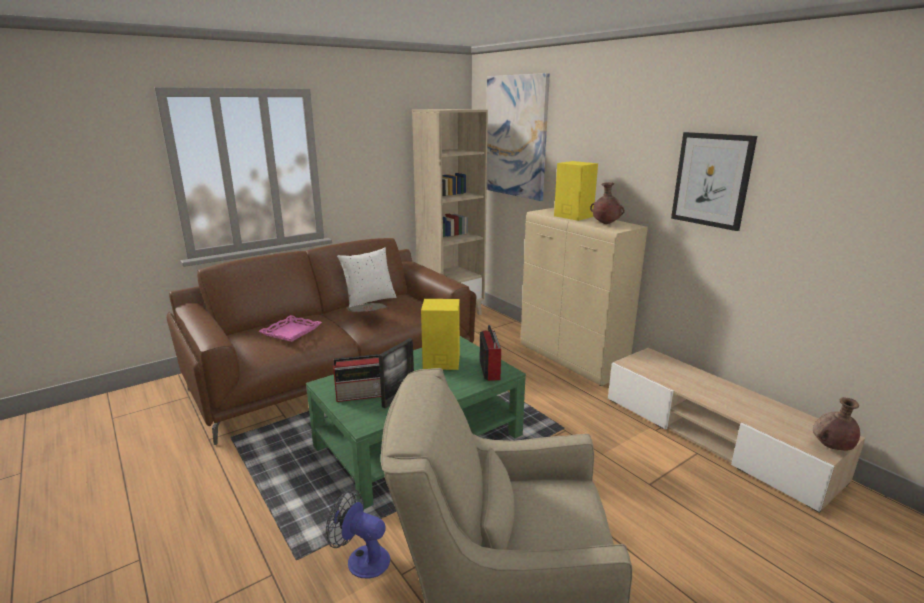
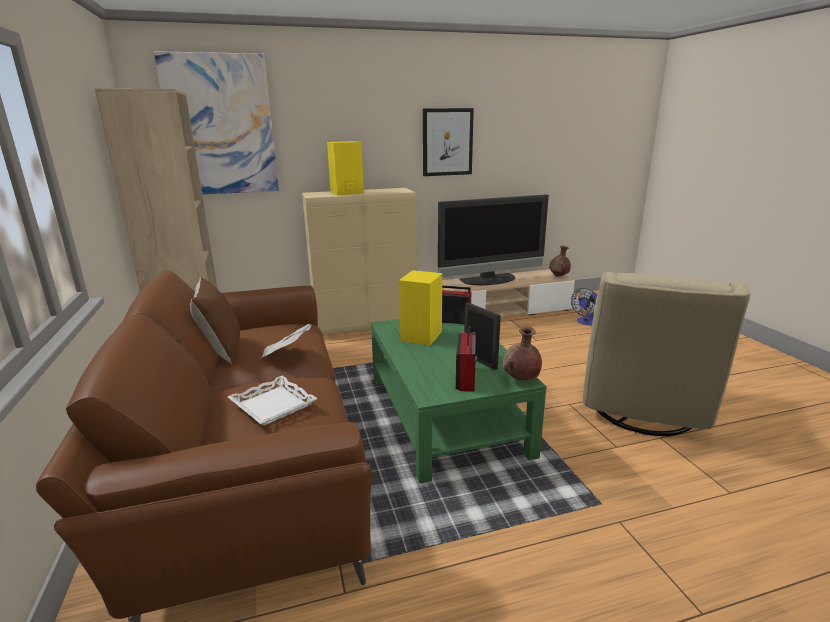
camera: 70 degrees left, 0 degrees up
(291, 332) = (272, 405): pink tray -> white tray
(361, 558) = (600, 465): fan -> fan (586, 322)
(369, 300) = (221, 351): white pillow -> brown pillow
(605, 224) = (386, 191): brown vase -> brown vase (520, 379)
(717, 388) = (490, 280): none -> television

